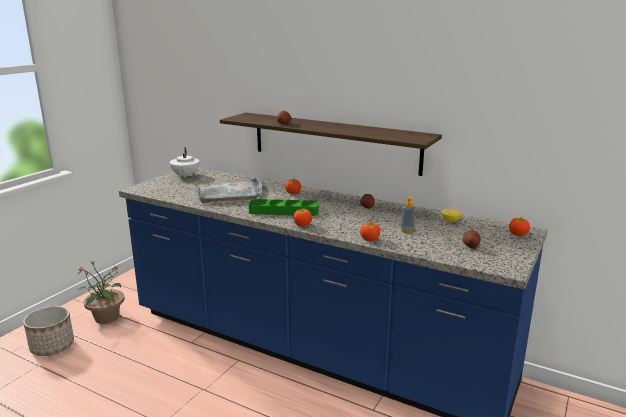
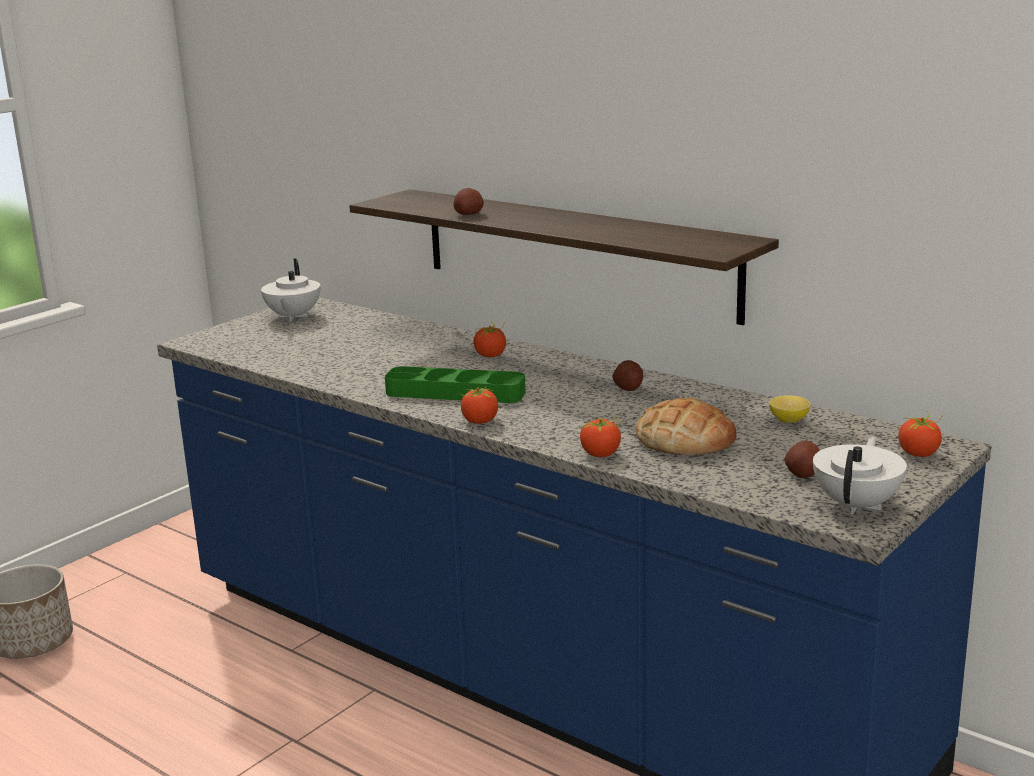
camera: 10 degrees right, 0 degrees up
(106, 318) = (140, 594): potted plant -> none
(230, 193) = (366, 354): grey tray -> none
(407, 231) = (686, 439): soap dispenser -> bread
(504, 260) = (857, 505): none -> white teapot

